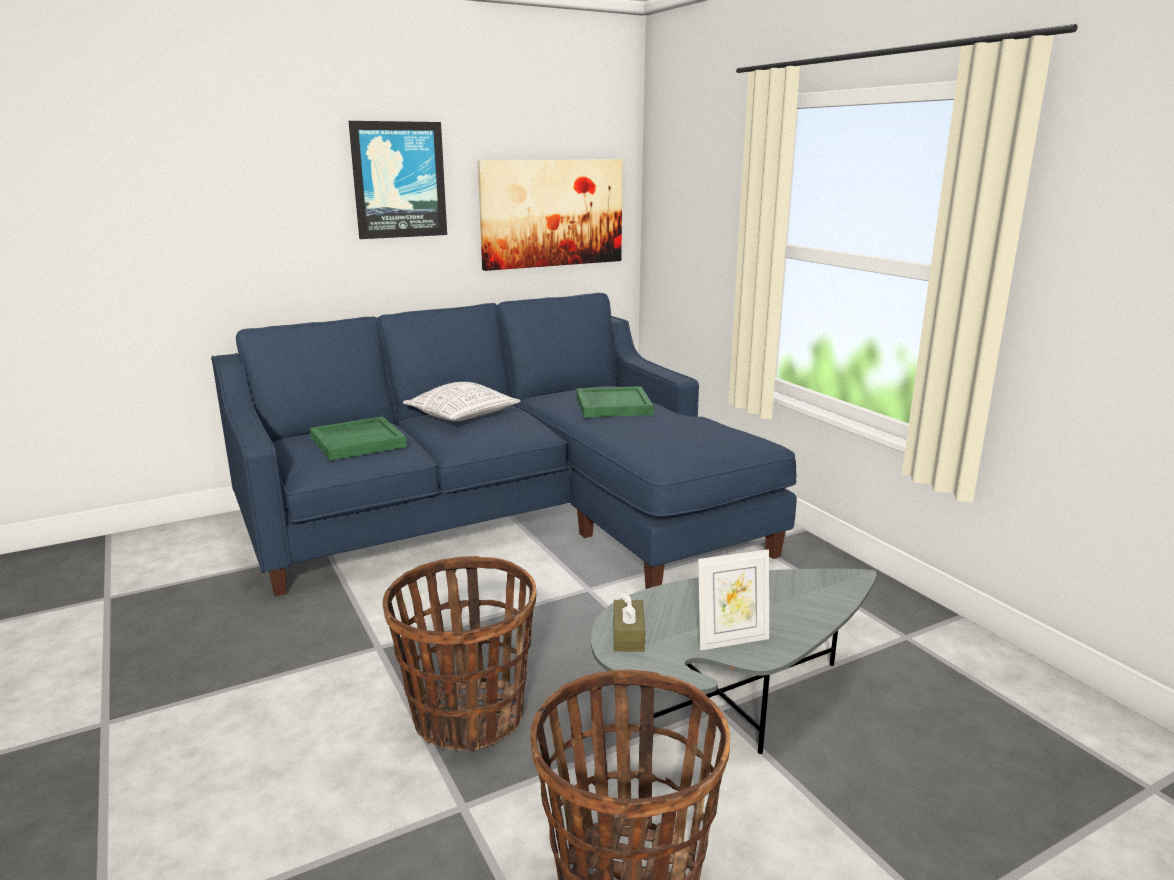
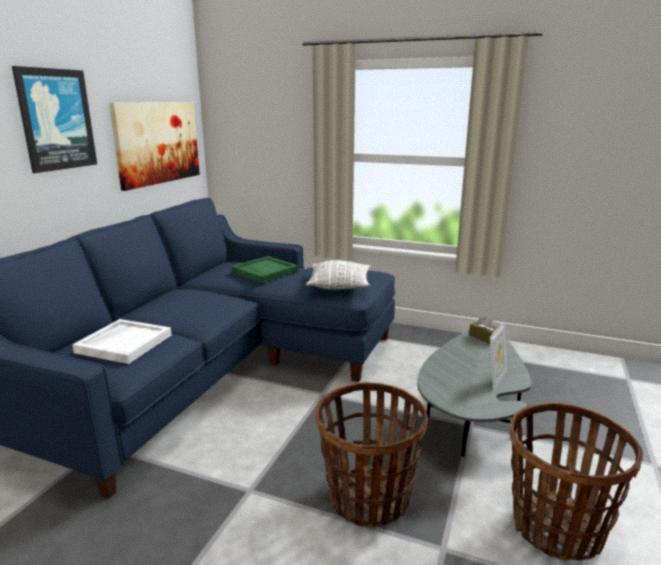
camera: 40 degrees left, 0 degrees up
(358, 441) = (124, 343): green tray -> white tray
(462, 416) = (169, 304): pillow -> pillow (339, 285)
(628, 635) = (454, 398): brown tissue box -> brown tissue box (484, 338)

